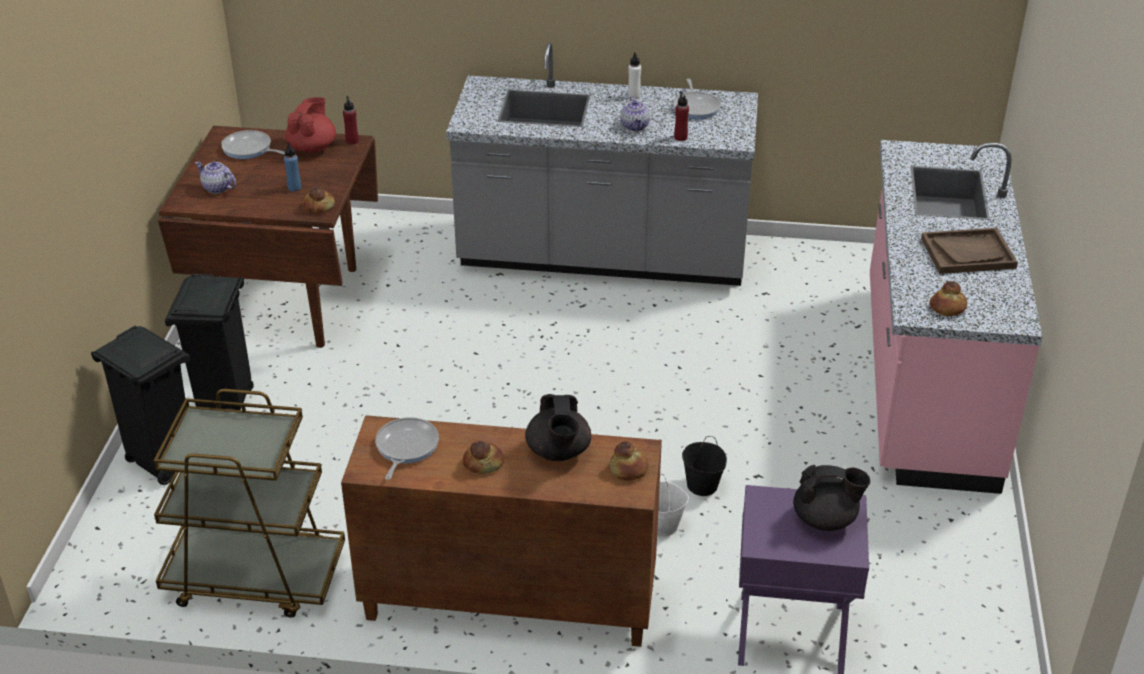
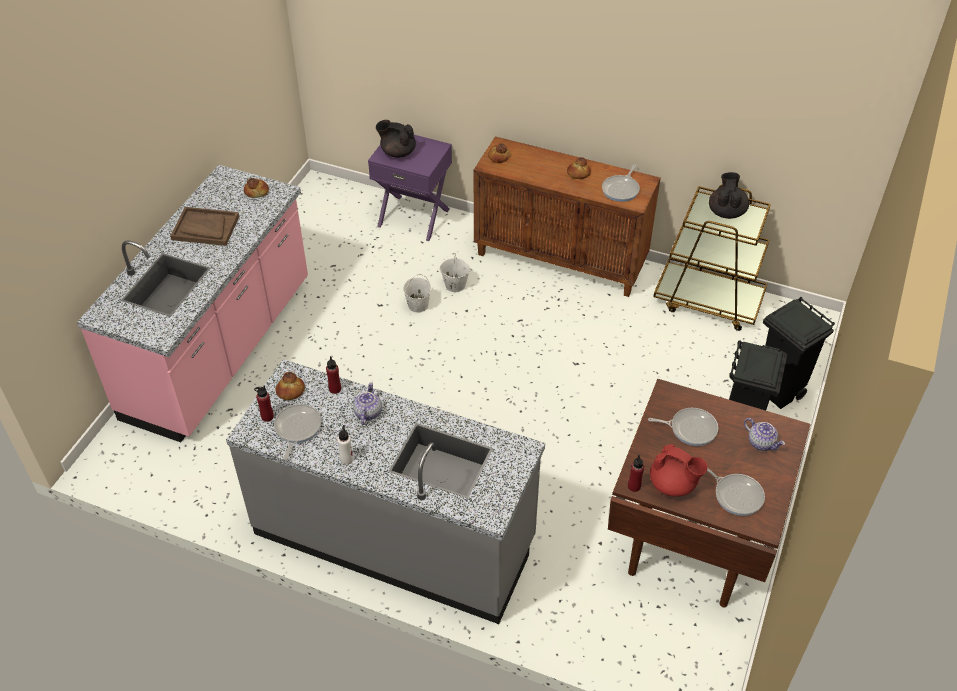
camera: 165 degrees left, 10 degrees up
(294, 188) = (690, 428): blue bottle -> frying pan
(312, 147) = (673, 484): red teapot -> red teapot turned 90 degrees counterclockwise
(318, 206) = (669, 400): bread -> bread (290, 391)
(558, 452) = (534, 172): black teapot -> black teapot (726, 212)
(702, 485) = (418, 305): black bucket -> white bucket
(732, 110) = (267, 416): none -> red bottle

